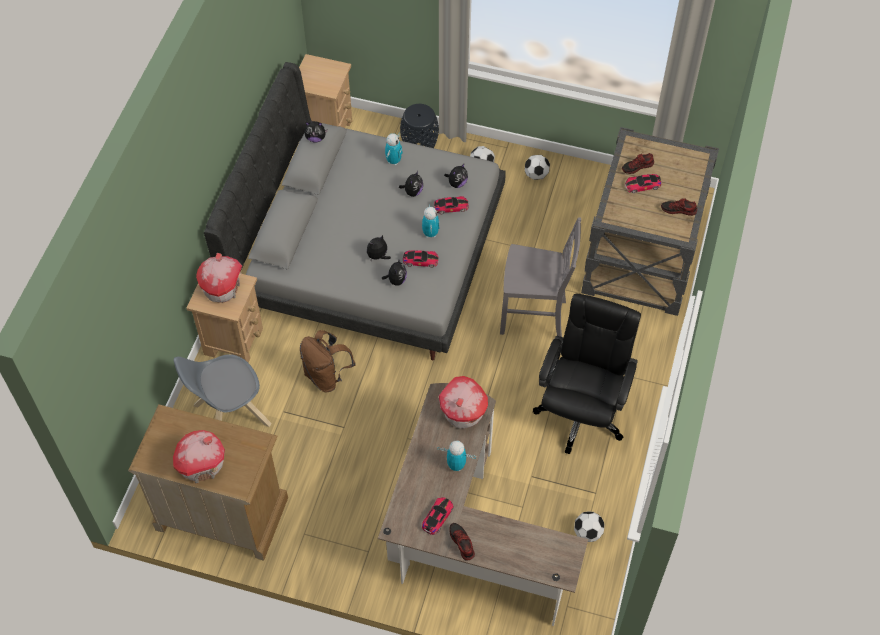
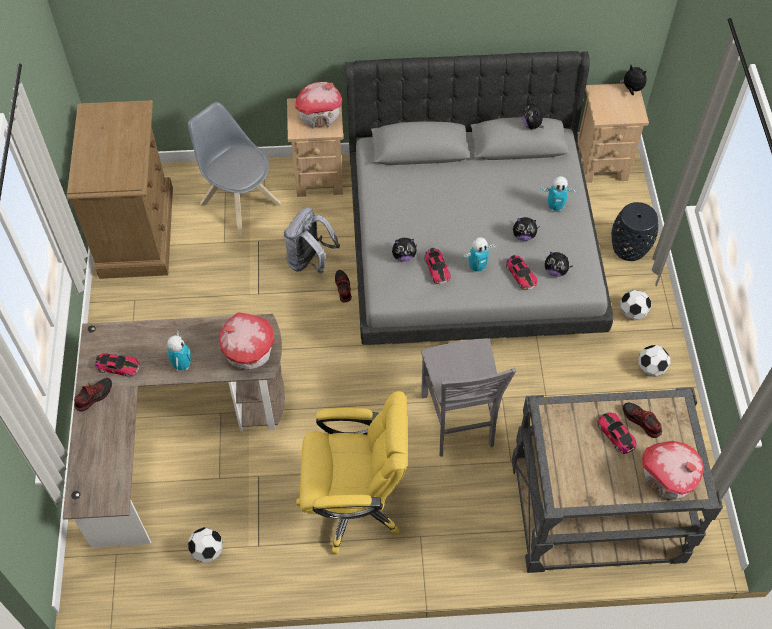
camera: 70 degrees right, 0 degrees up
(202, 465) = (95, 150): toy house -> toy house (667, 479)
(326, 376) = (310, 261): brown backpack -> grey backpack
(378, 256) = (426, 232): plush toy -> plush toy (632, 89)
(581, 413) = (353, 503): black office chair -> yellow office chair
(678, 210) = (597, 484): shoe -> shoe (342, 288)

